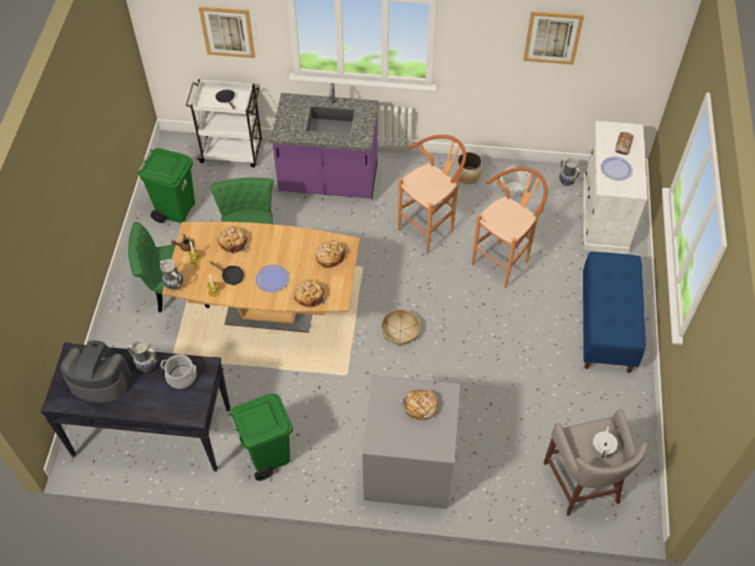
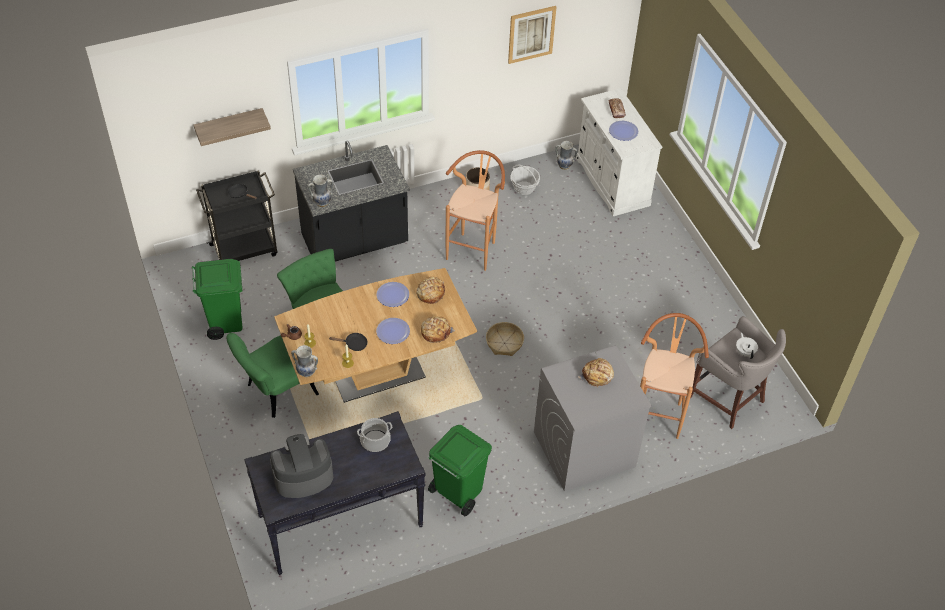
camera: 30 degrees left, 5 degrees down
(146, 365) = (336, 445): vase -> vase (322, 202)
(227, 32) = (229, 125): picture -> shelf
(233, 152) = (245, 249): white cart -> black cart
(233, 242) = (335, 315): bread -> none
(295, 244) = (393, 295): none -> plate
(329, 181) = (355, 241): purple counter -> black counter
(504, 261) = (554, 250): brown stool -> brown stool (659, 412)
(607, 326) = (670, 270): blue bench -> none

